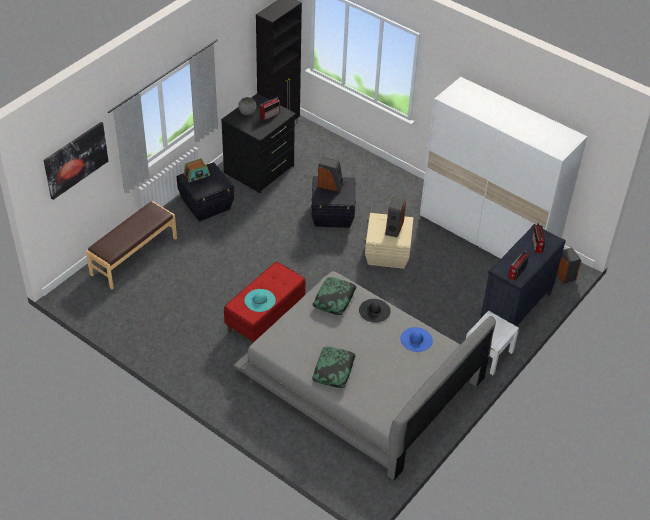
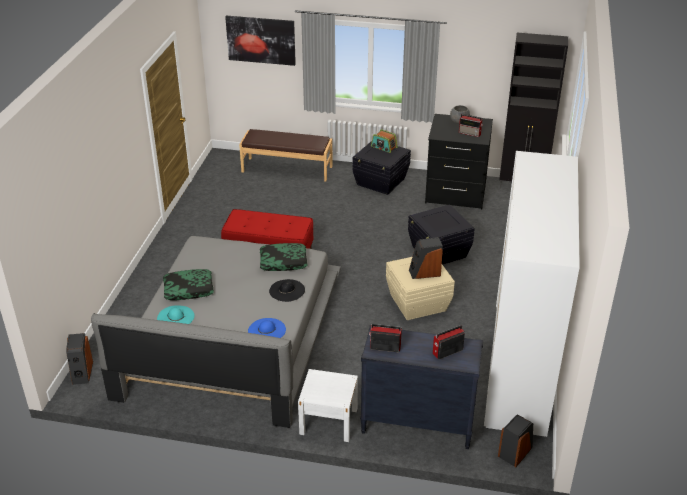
camera: 65 degrees right, 10 degrees down
(260, 300) = (254, 224): turquoise hat -> turquoise hat (175, 317)
(330, 185) = (446, 217): speaker -> speaker (82, 372)

